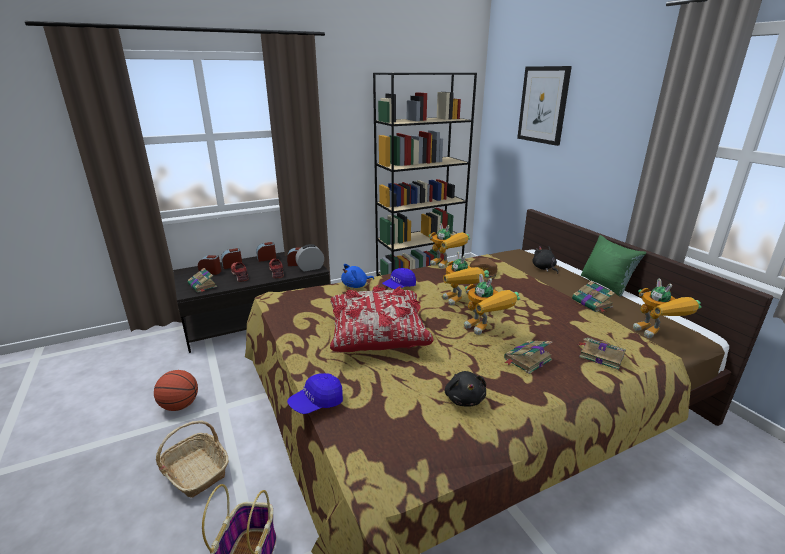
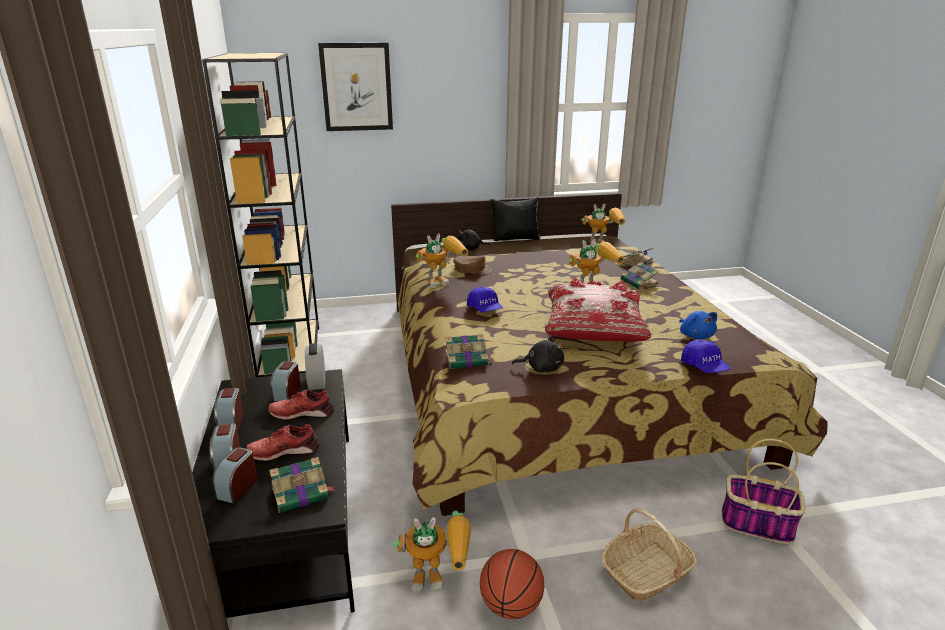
camera: 75 degrees left, 0 degrees up
(356, 286) = (467, 331): blue plush toy -> blue plush toy (695, 336)
(459, 303) = (538, 289): toy robot -> toy robot (440, 578)
(464, 398) = (690, 312): black plush toy -> black plush toy (542, 368)
(592, 303) = (557, 247): book -> book (467, 360)
(605, 285) = (516, 238): green pillow -> black pillow

